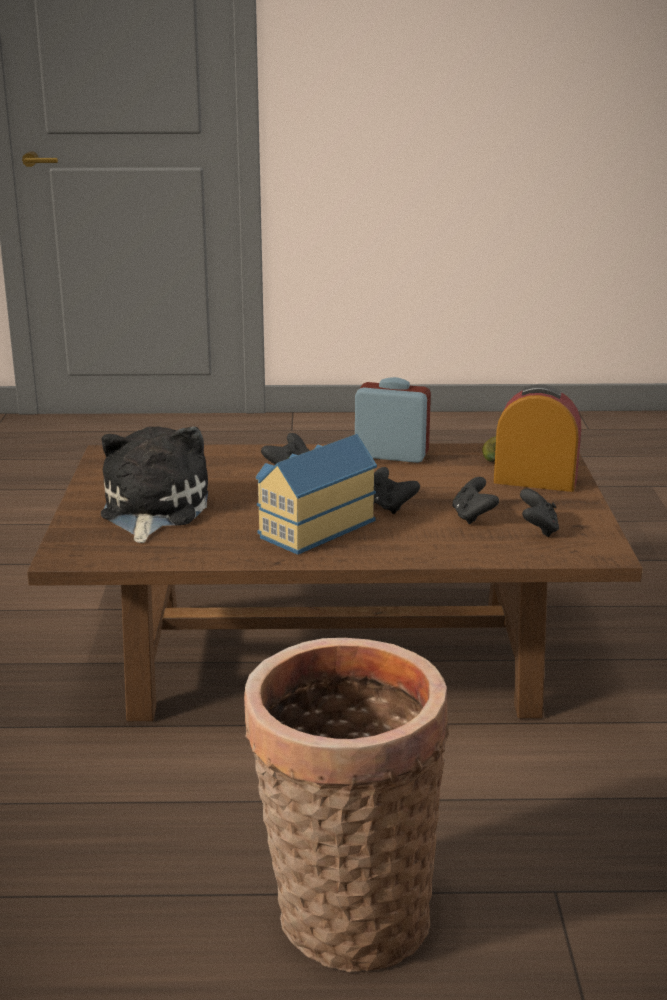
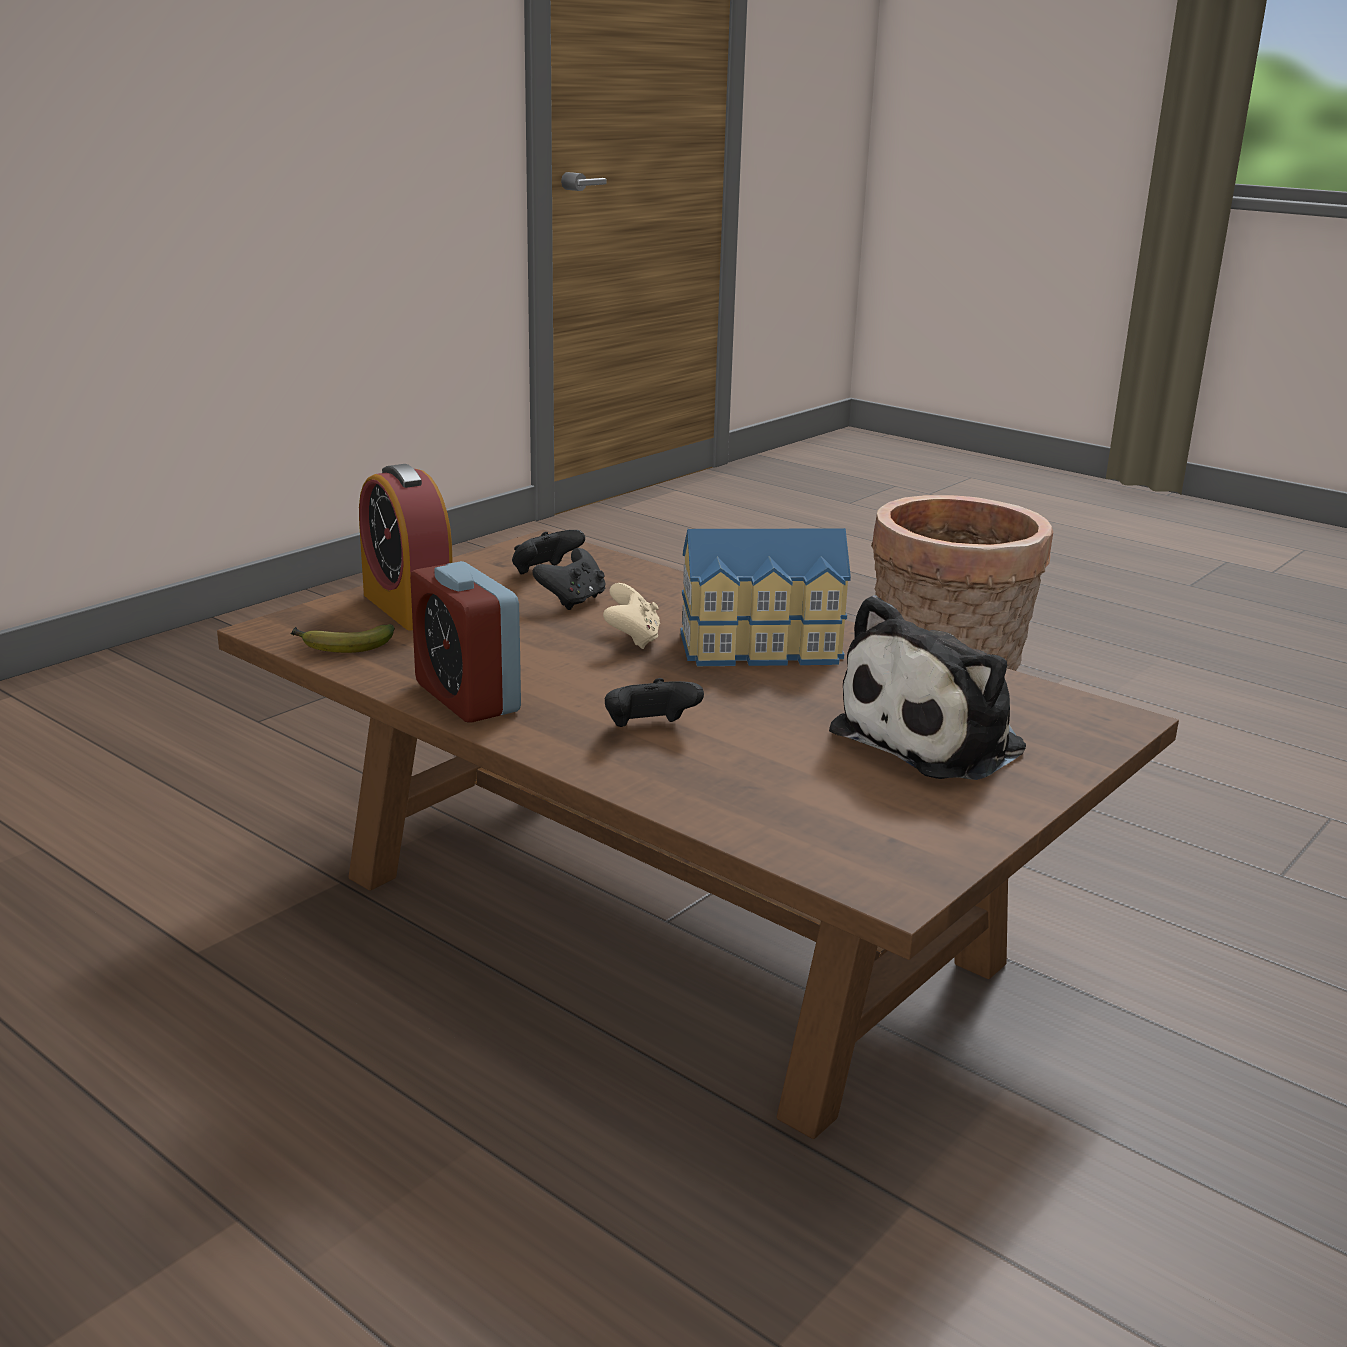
camera: 140 degrees left, 0 degrees up
(389, 506) = (632, 639): black game controller -> beige game controller

